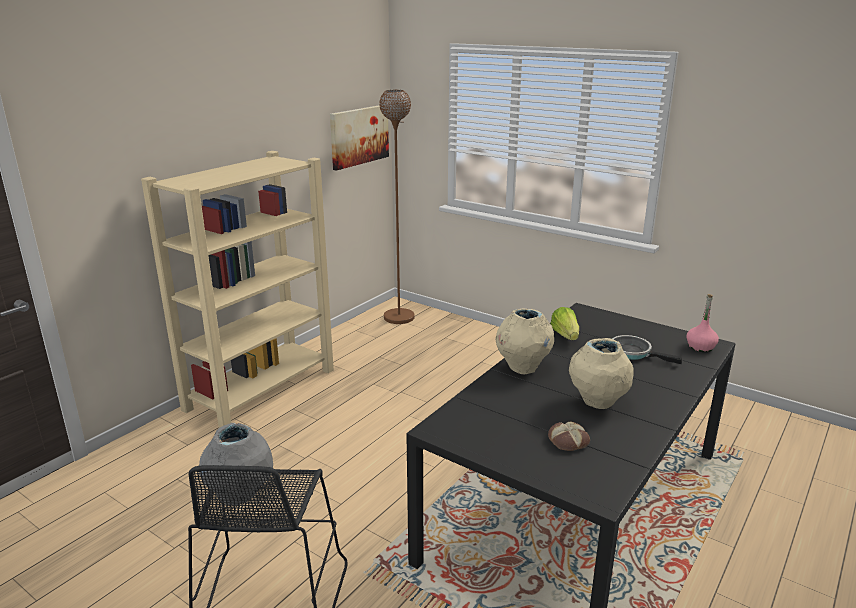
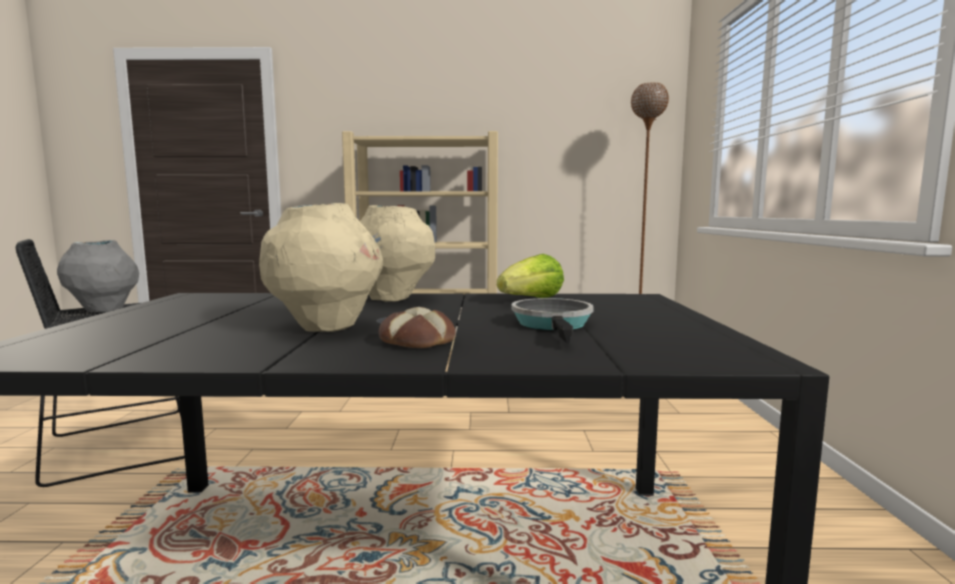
camera: 55 degrees right, 15 degrees down
(359, 136) = (625, 146): picture -> none
(568, 441) = (179, 329): bread -> bread (415, 341)
(700, 347) = (703, 353): pink bottle -> none

